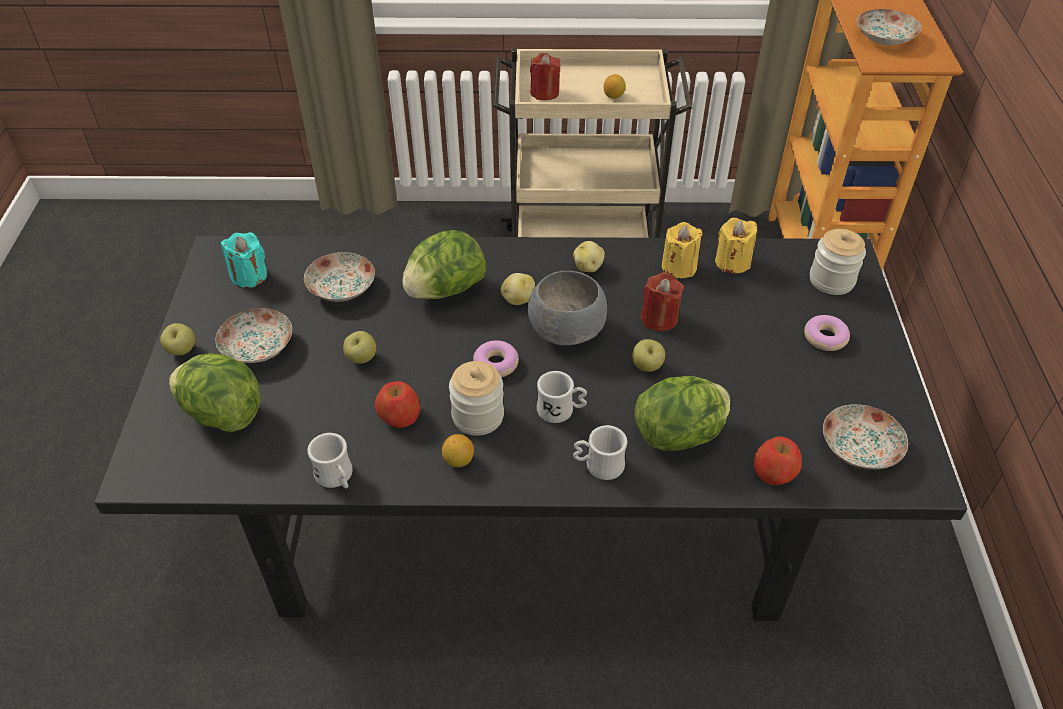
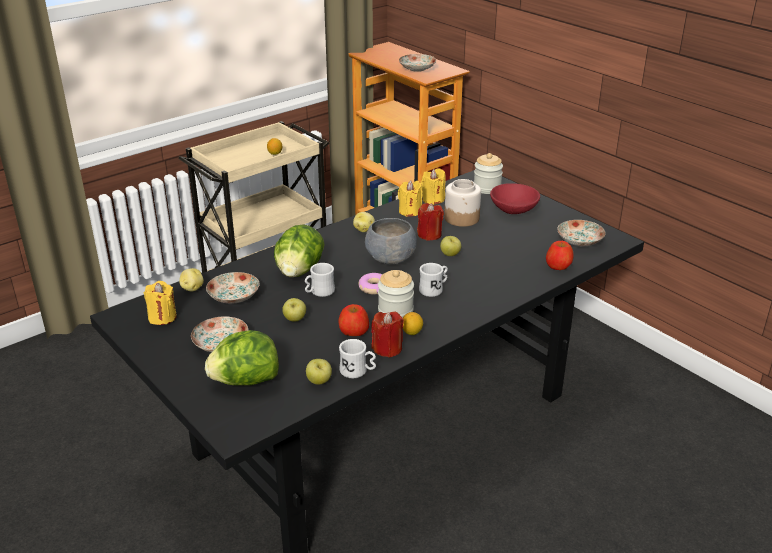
camera: 40 degrees left, 15 degrees down
(182, 350) = (171, 368): apple -> apple (319, 381)
(249, 276) = (162, 317): turquoise candle -> yellow candle
(517, 299) = (346, 258): potato -> potato (192, 288)
(544, 93) = (231, 165): red candle -> red candle (387, 348)
(598, 465) = (481, 300): white mug -> white mug (319, 292)
(680, 434) = (501, 272): lettuce -> none
(734, 314) = (462, 218): none -> jar
(825, 338) = (513, 210): donut -> red bowl

